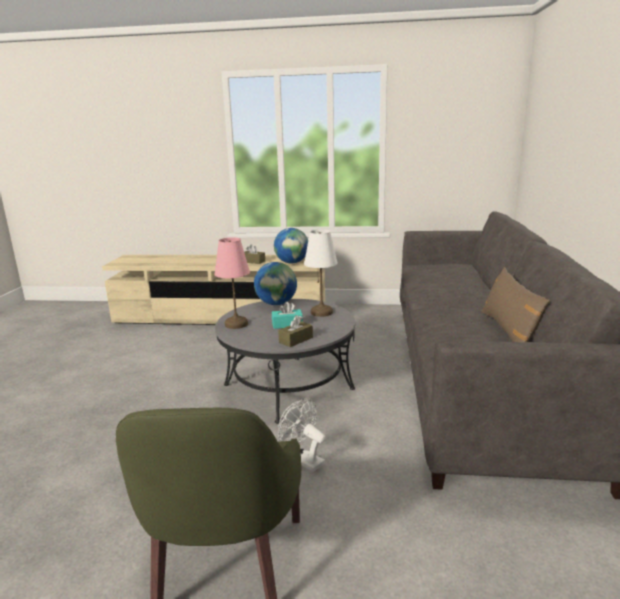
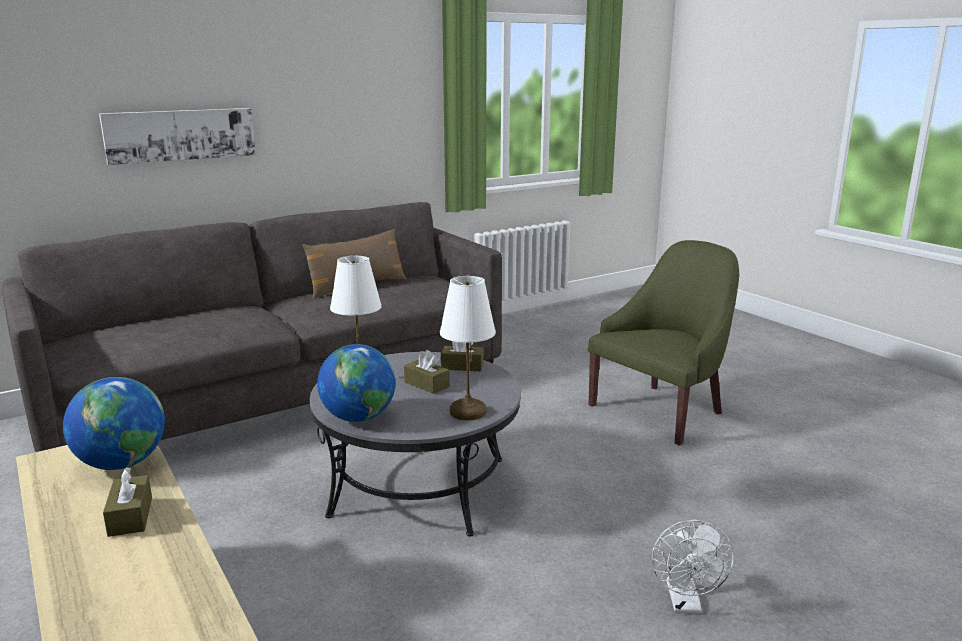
camera: 130 degrees left, 0 degrees up
(236, 324) = (468, 412): pink table lamp -> white table lamp
(287, 324) = (426, 384): turquoise tissue box -> brown tissue box
(303, 460) = (532, 426): white fan -> white fan (685, 604)
(572, 158) = (180, 135): none -> picture

